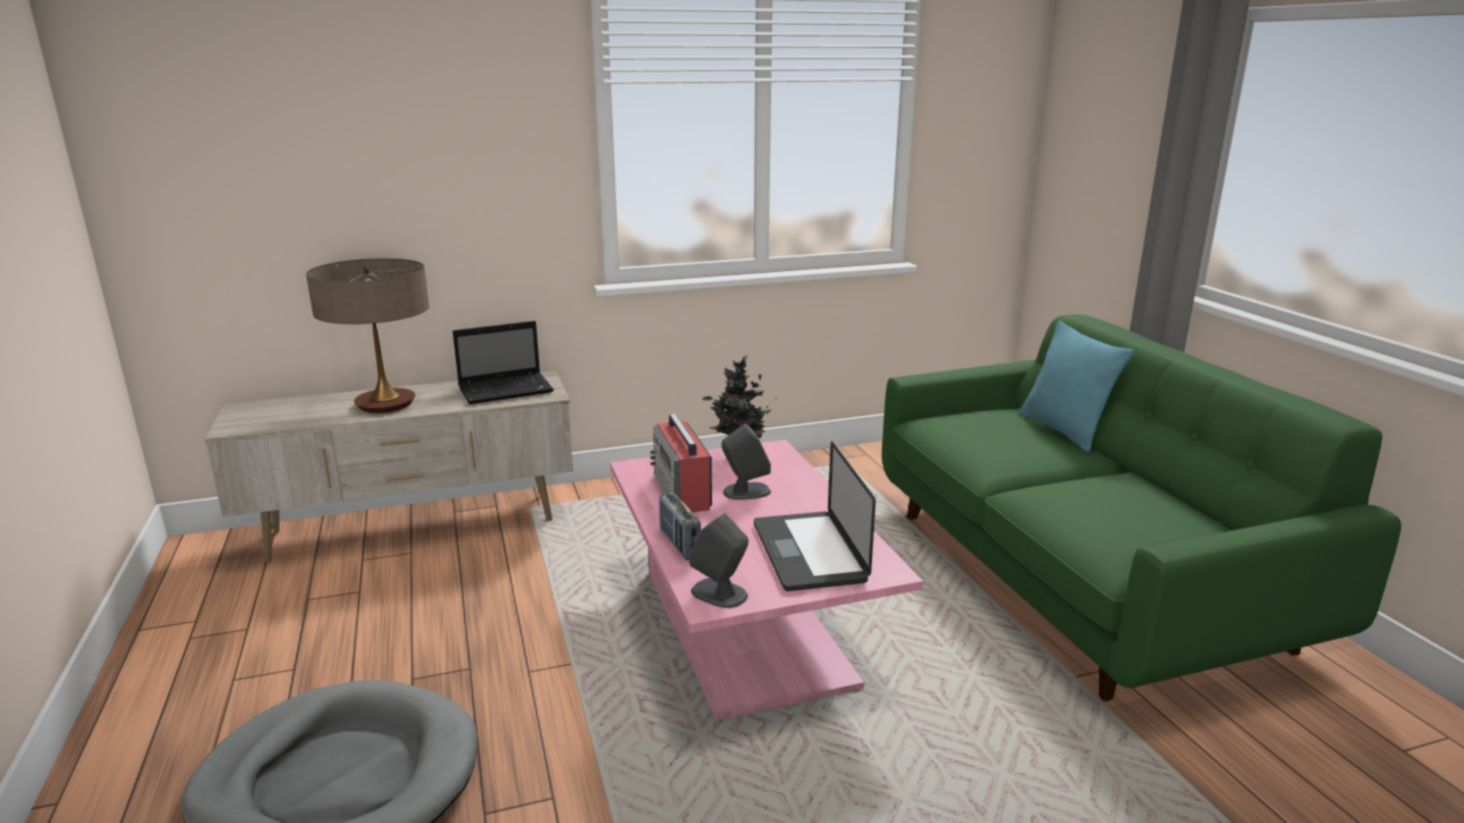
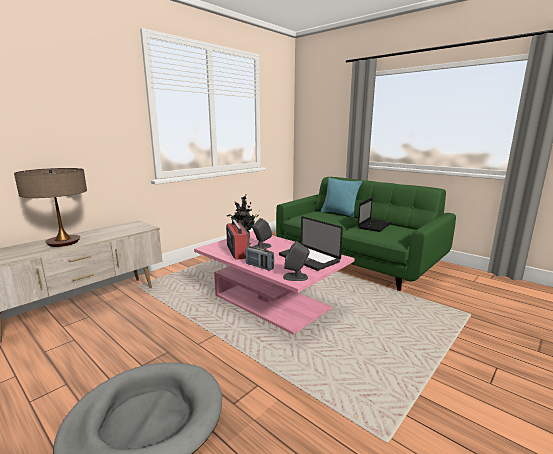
camera: 30 degrees left, 5 degrees down
(507, 390) = (124, 229): laptop -> laptop (374, 226)
(682, 491) = (237, 251): radio -> radio turned 150 degrees counterclockwise

